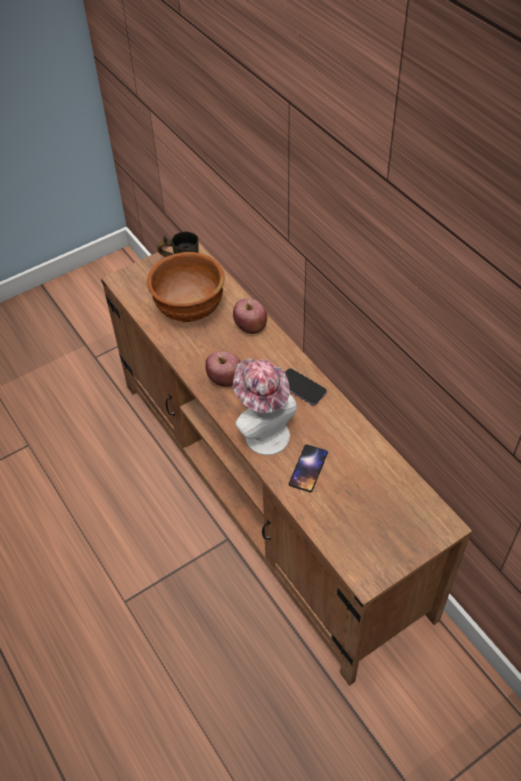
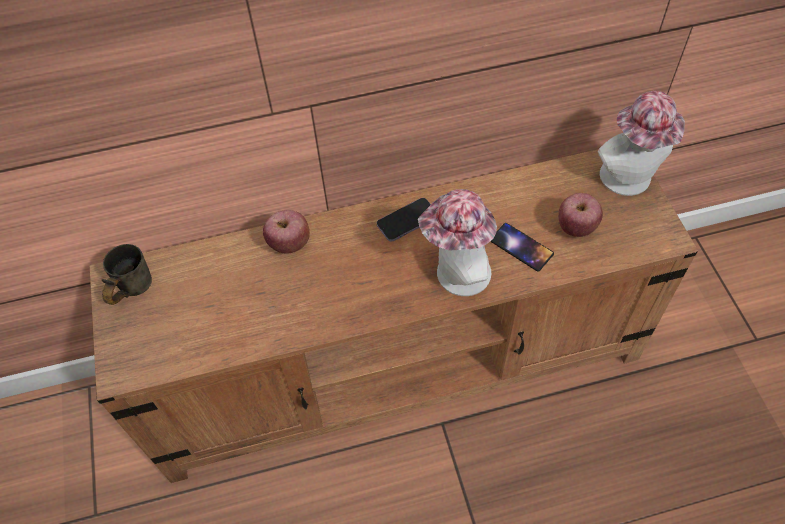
camera: 70 degrees left, 5 degrees up
(189, 309) = (223, 302): brown bowl -> none
(224, 379) = (361, 293): apple -> apple (576, 227)
(418, 534) = (628, 181): none -> hat

